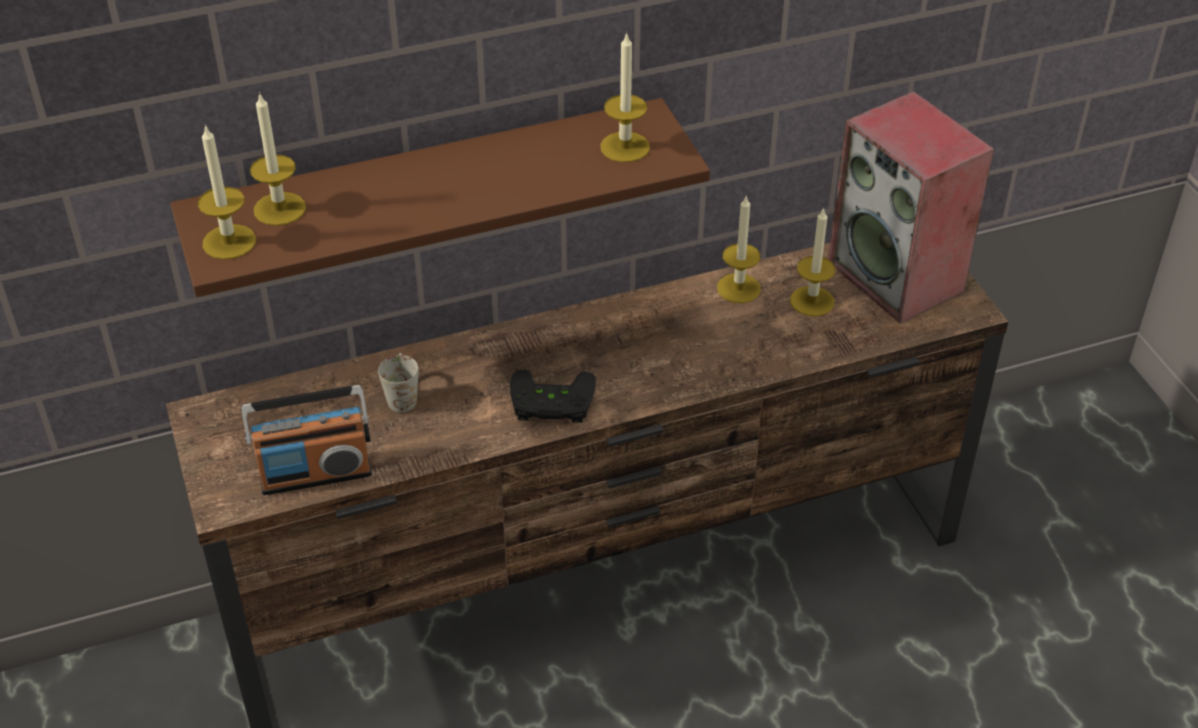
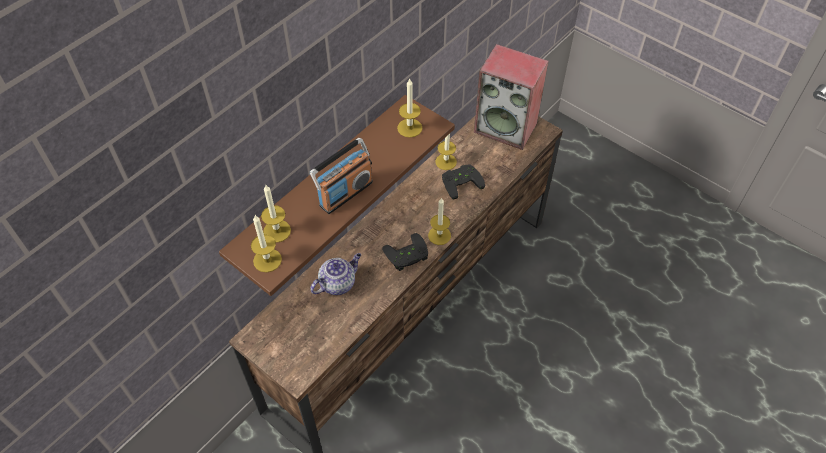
camera: 30 degrees left, 10 degrees up
(315, 474) = (328, 341): radio -> radio (345, 193)
(402, 395) = (338, 283): white mug -> teapot
(741, 329) = (461, 181): none -> black game controller
(812, 301) = (480, 154): candle -> candle (439, 235)

